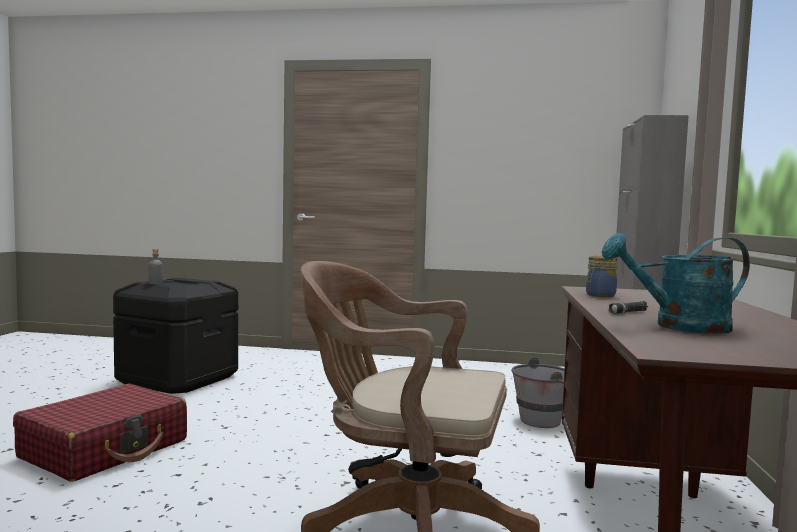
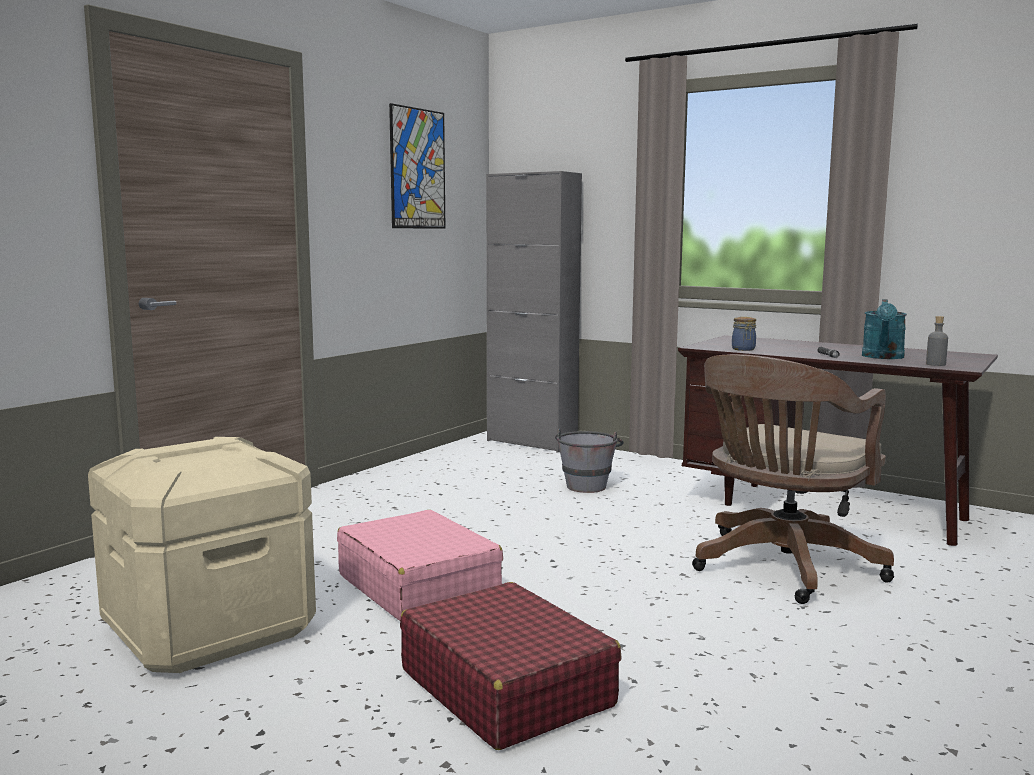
camera: 65 degrees left, 5 degrees up
(155, 283) = (204, 463): grey bottle -> grey bottle (935, 364)
(179, 379) = (210, 629): black storage box -> beige storage box
(261, 405) = (418, 585): none -> pink suitcase
(550, 130) = (417, 169): none -> picture

